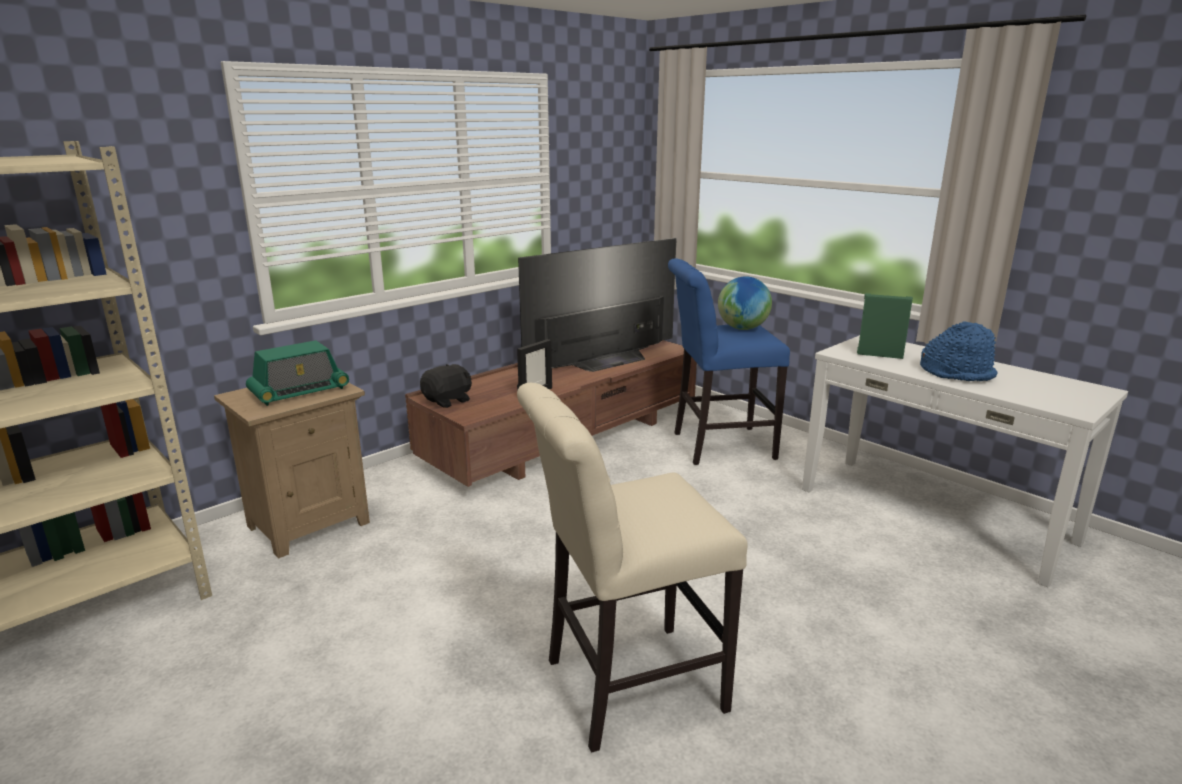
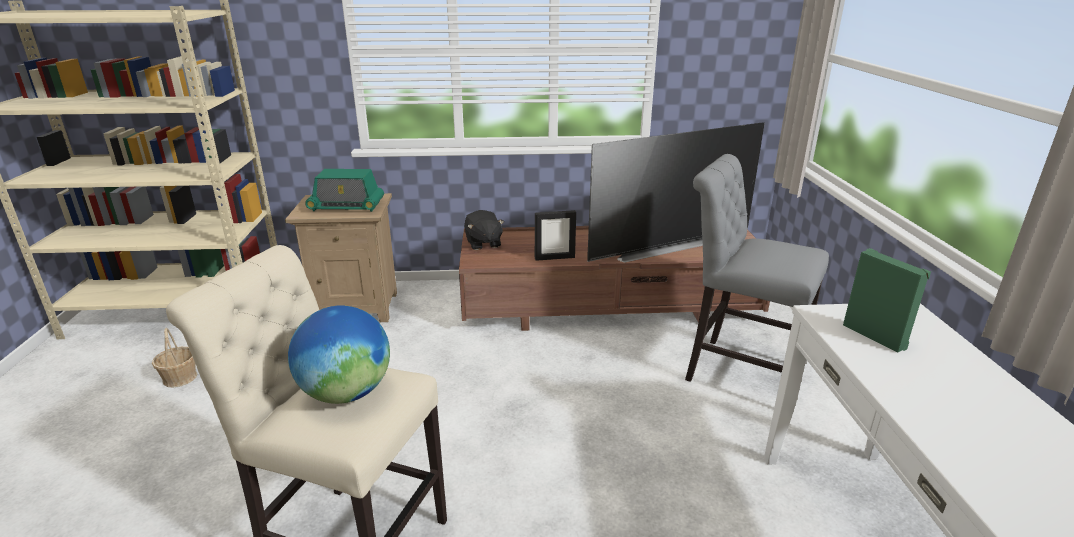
camera: 40 degrees right, 5 degrees up
(182, 677) = (180, 377): none -> basket
(448, 401) = (483, 243): black plush toy -> black plush toy turned 75 degrees clockwise
(606, 359) = (667, 245): television -> television turned 150 degrees clockwise
(717, 446) = (737, 371): blue stool -> grey stool
(743, 328) = (780, 251): globe -> globe (346, 393)
(957, 373) = (943, 402): blue hat -> none

